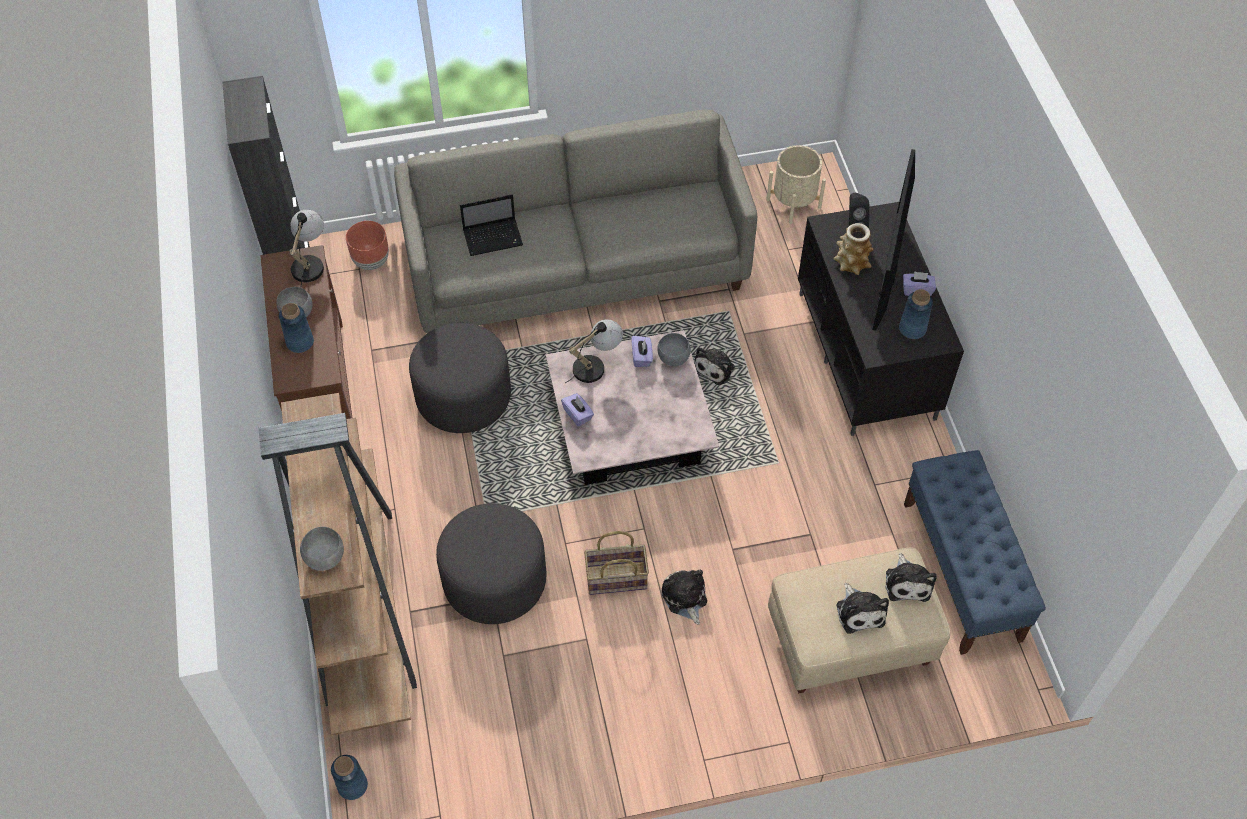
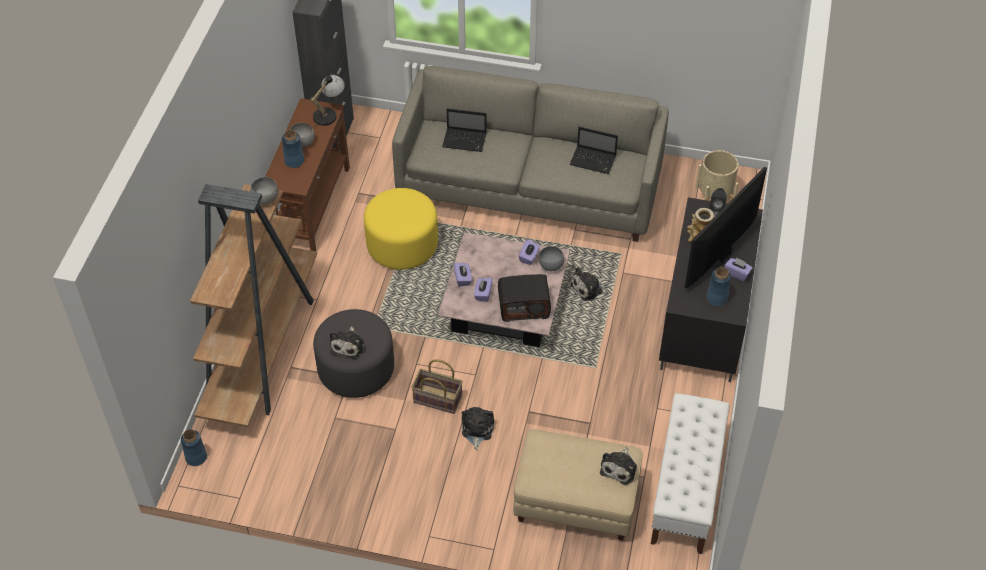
camera: 25 degrees right, 5 degrees down
(325, 557) = (217, 283): grey bowl -> grey bowl (266, 198)
(371, 261) = (391, 135): brown planter -> none
(463, 397) = (402, 245): grey ottoman -> yellow ottoman
(596, 365) = (494, 251): table lamp -> none
(613, 424) = (483, 294): none -> purple tissue box
(662, 209) = (594, 161): none -> laptop
(670, 421) = (524, 306): none -> radio
(859, 611) = (574, 472): plush toy -> plush toy (348, 345)
(962, 571) = (686, 490): blue bench -> white bench

